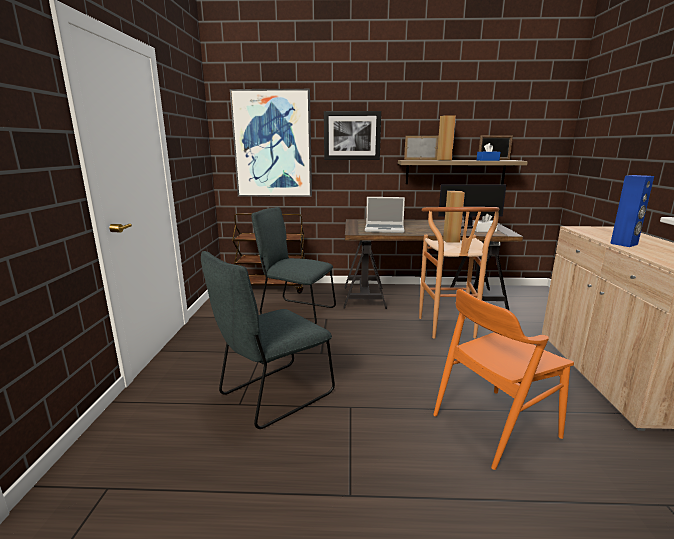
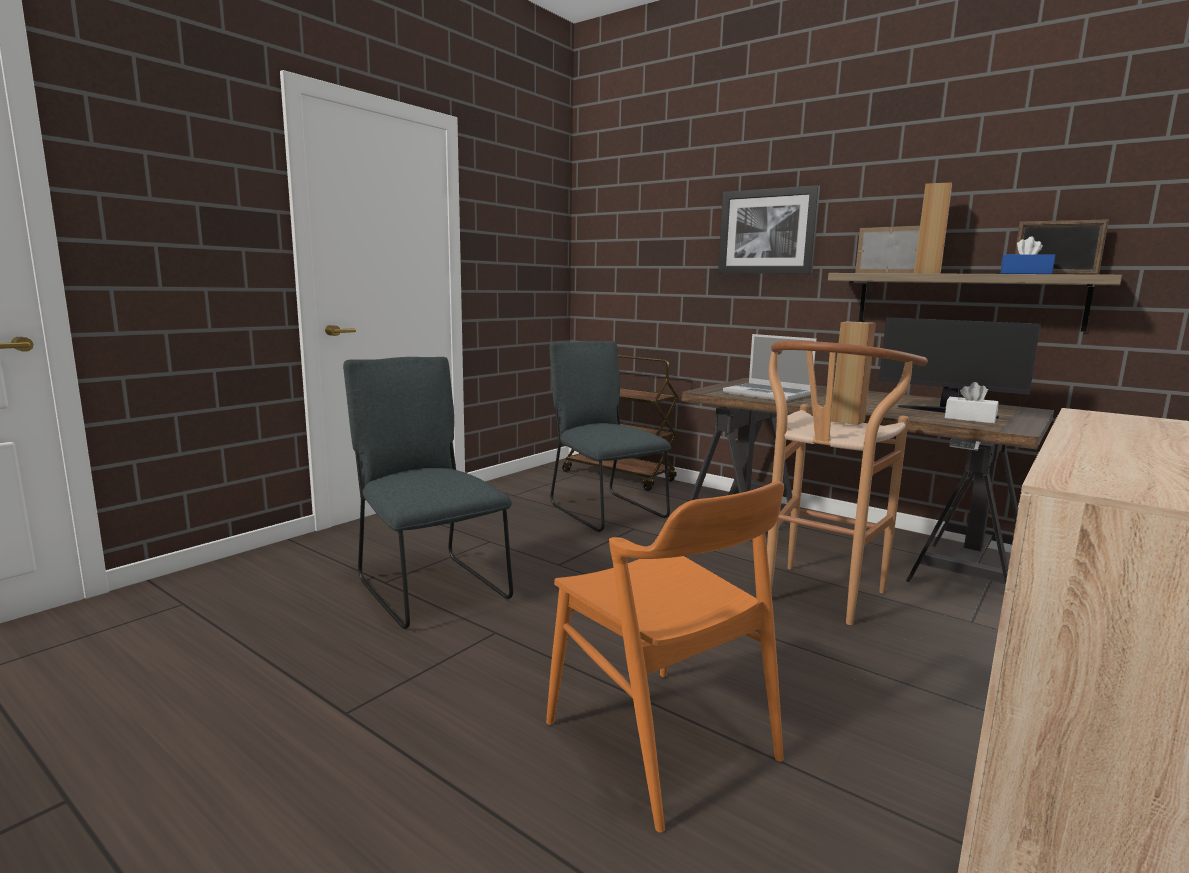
camera: 35 degrees right, 5 degrees down
(272, 396) = (429, 587): grey chair -> grey chair turned 60 degrees clockwise
(273, 144) = (648, 249): picture -> none
(494, 425) = (661, 741): orange chair -> orange chair turned 135 degrees counterclockwise
(624, 244) = (1096, 442): blue speaker -> none

